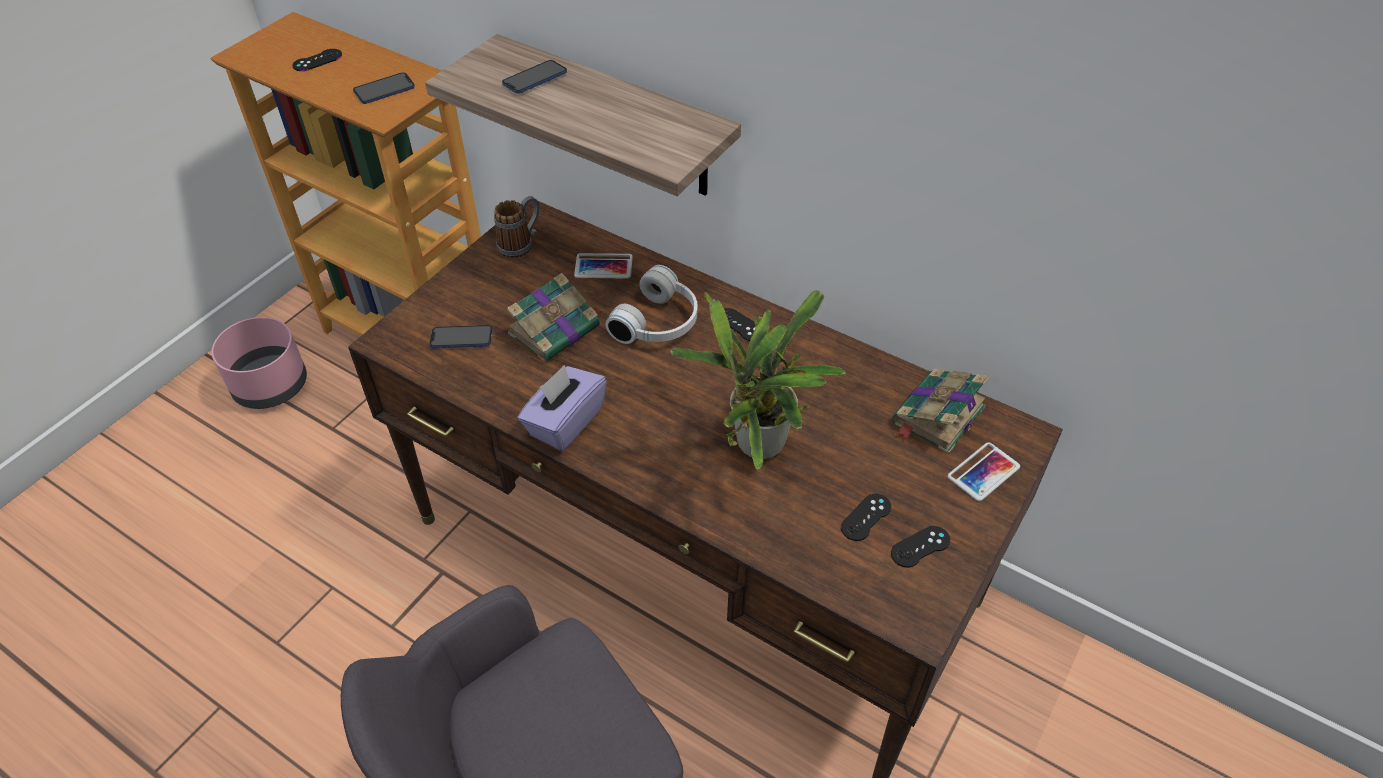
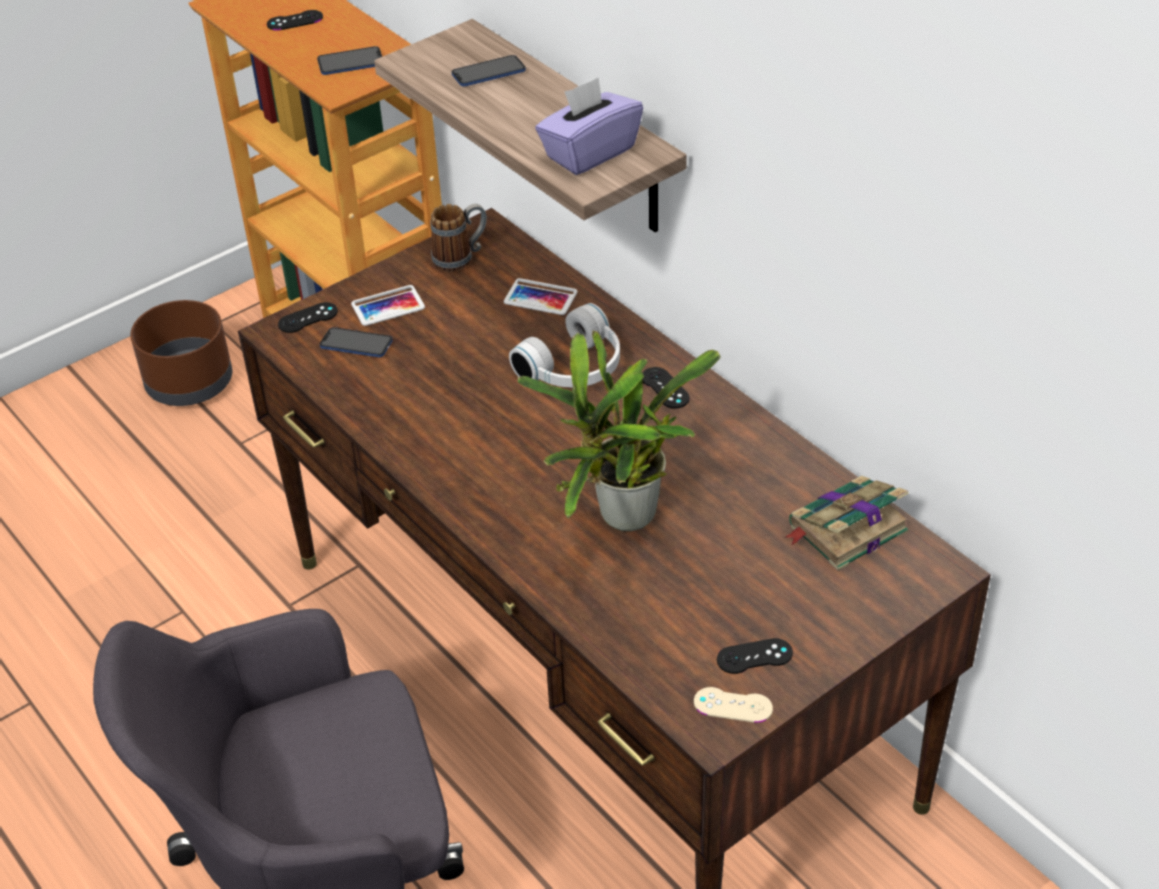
camera: 20 degrees right, 5 degrees down
(271, 385) = (190, 382): pink planter -> brown planter
(556, 329) = (460, 354): book -> none
(565, 422) = (427, 450): purple tissue box -> purple tissue box (589, 152)
(866, 517) = (708, 614): black game controller -> black game controller (308, 318)
(924, 596) = (733, 705): none -> beige game controller
(983, 472) = (868, 598): phone -> phone (388, 306)

